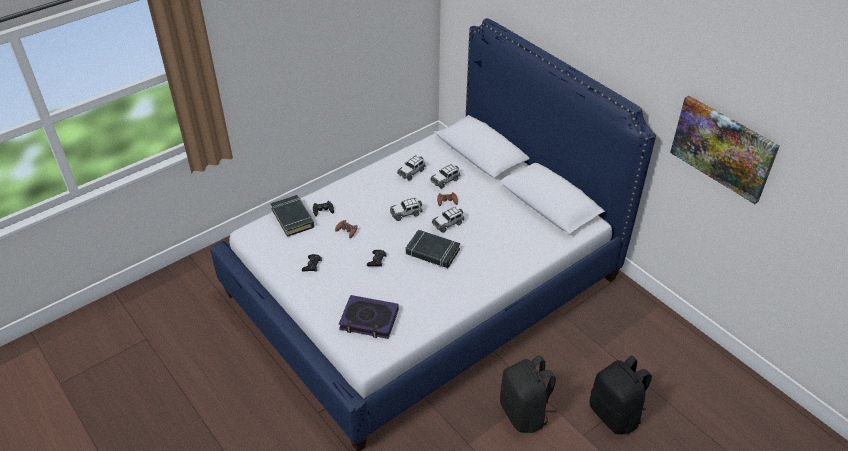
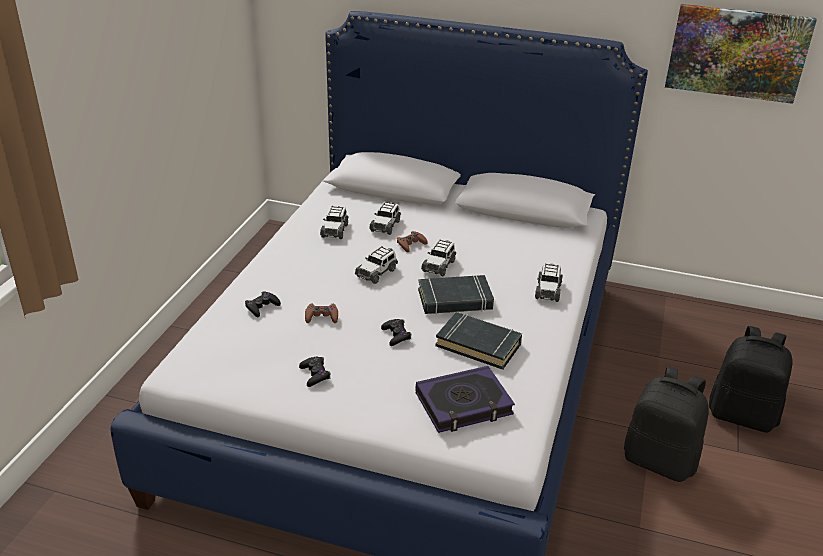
camera: 35 degrees left, 10 degrees down
(293, 218) = (229, 330): black book -> black book (478, 345)
(496, 270) = (548, 291): none -> toy car

